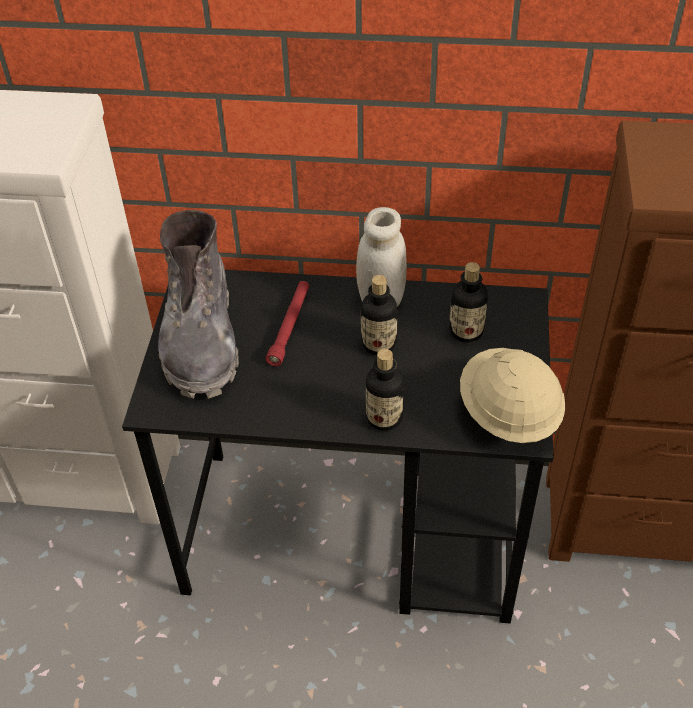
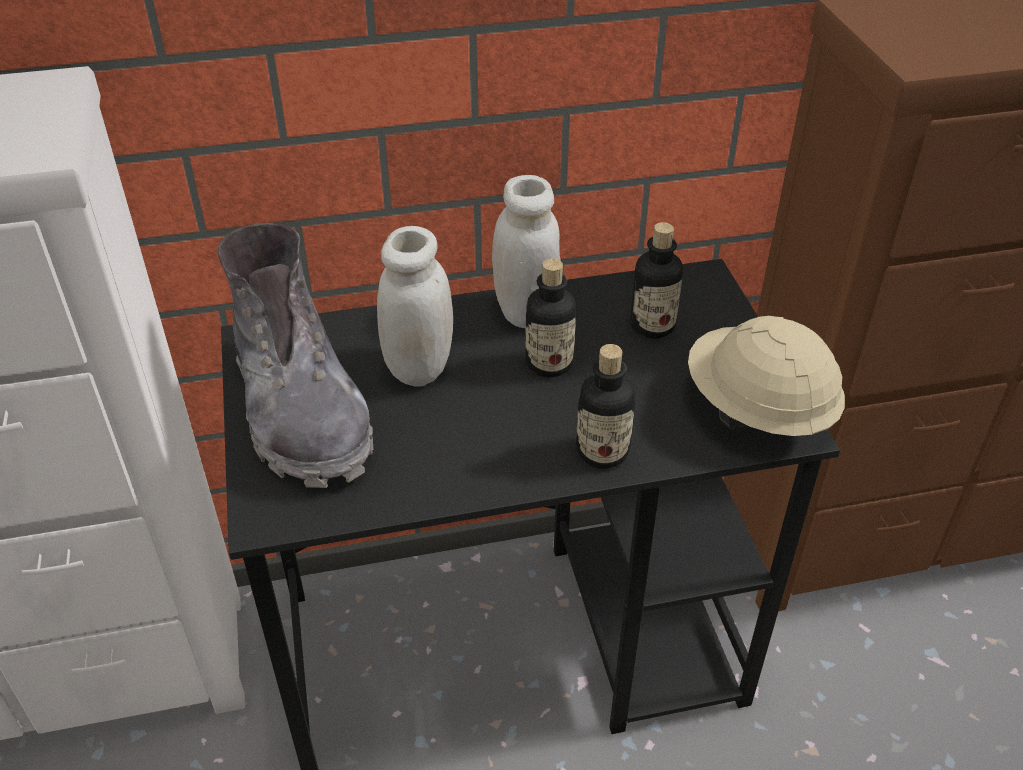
camera: 20 degrees left, 5 degrees down
(290, 326) = (419, 367): red flashlight -> white jar

